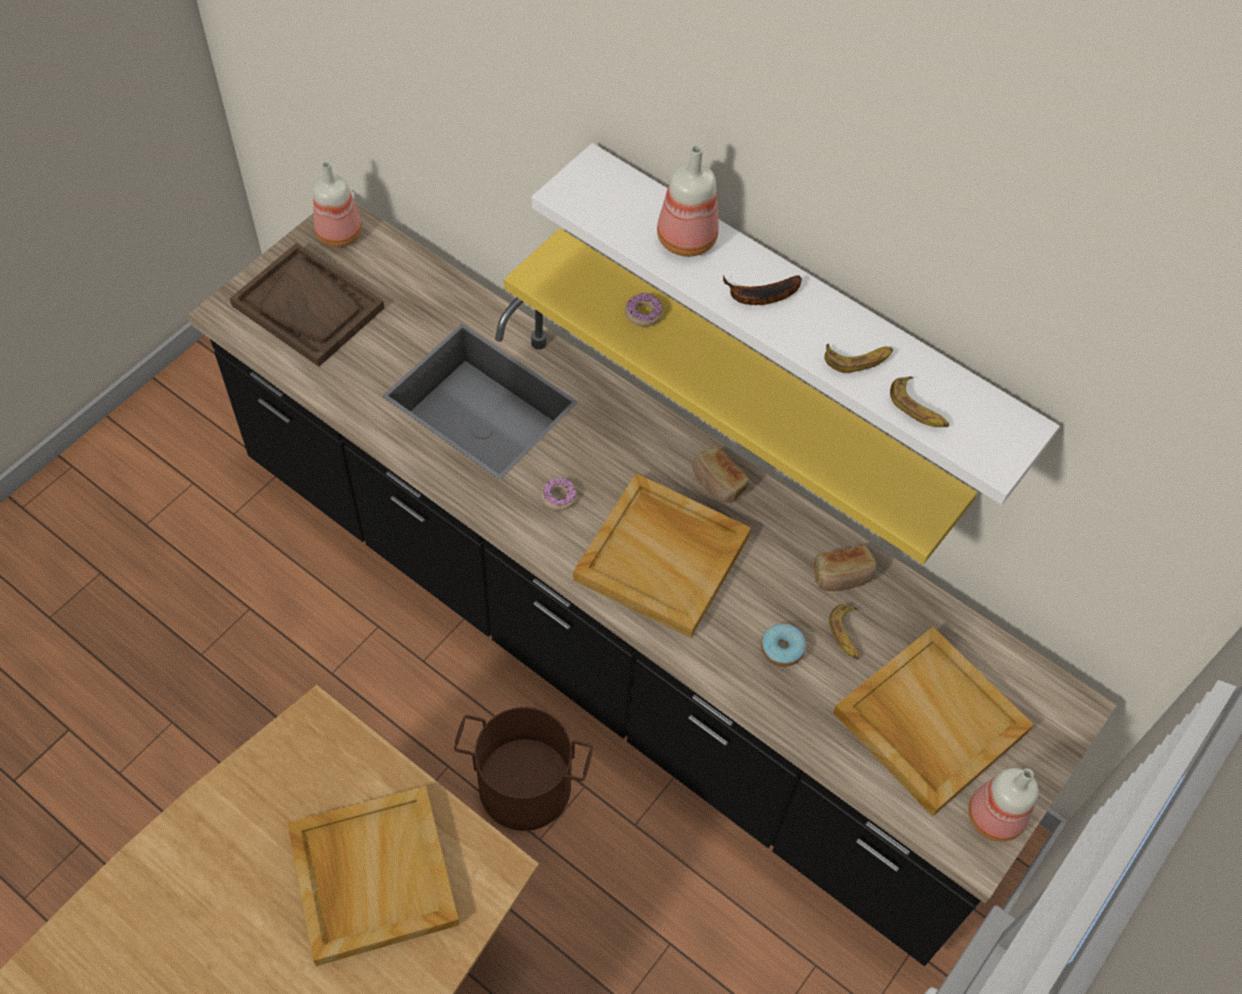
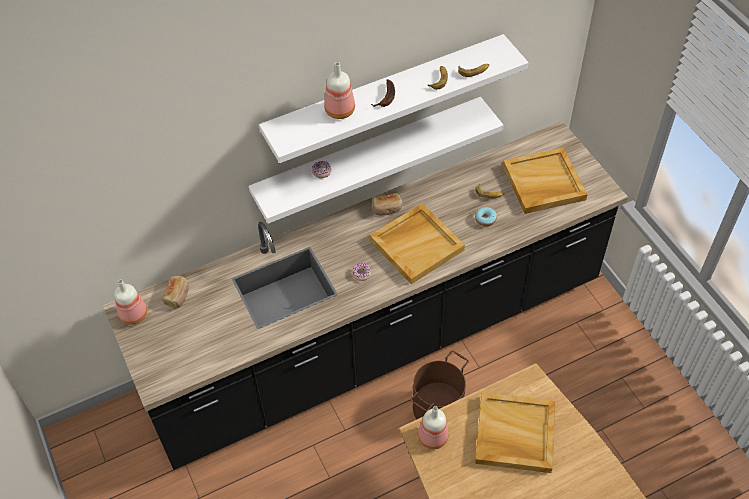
camera: 60 degrees left, 5 degrees down
(308, 307) = (176, 345): brown tray -> none
(752, 380) = (368, 155): yellow shelf -> white shelf
(842, 576) = (459, 183): bread -> bread (178, 296)
(993, 815) = (593, 180): bottle -> bottle (432, 438)

